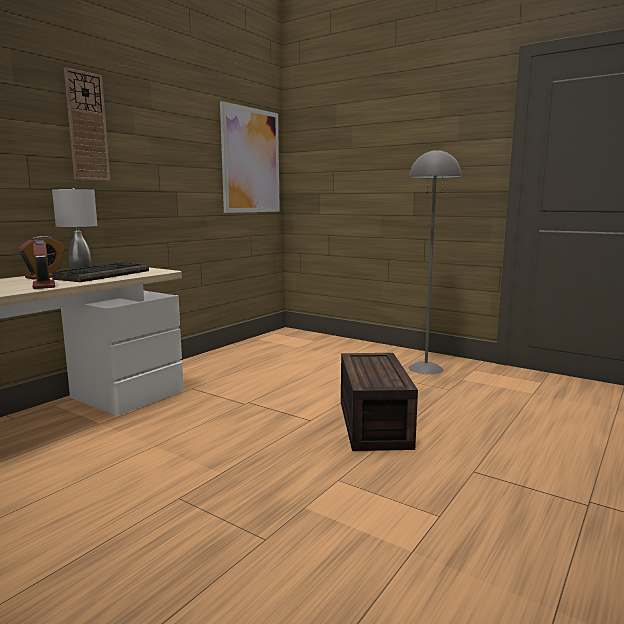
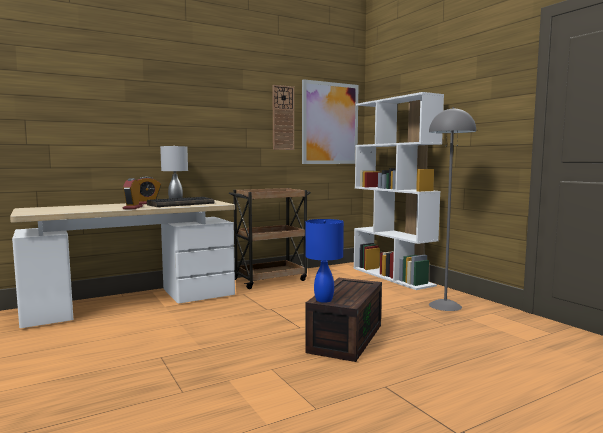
camera: 25 degrees right, 5 degrees down
(87, 127) = (191, 104): wall clock -> wall clock (283, 118)
(205, 364) = (270, 280): none -> brown cart
(339, 342) = (392, 276): none -> white bookcase
(369, 384) = (324, 300): none -> blue table lamp

